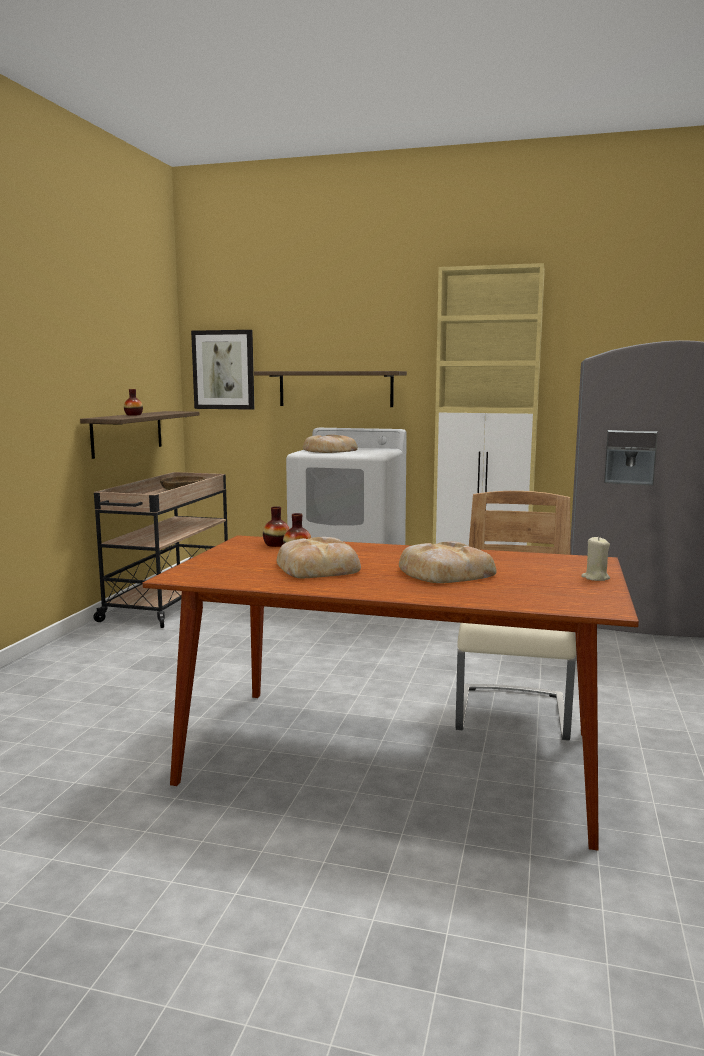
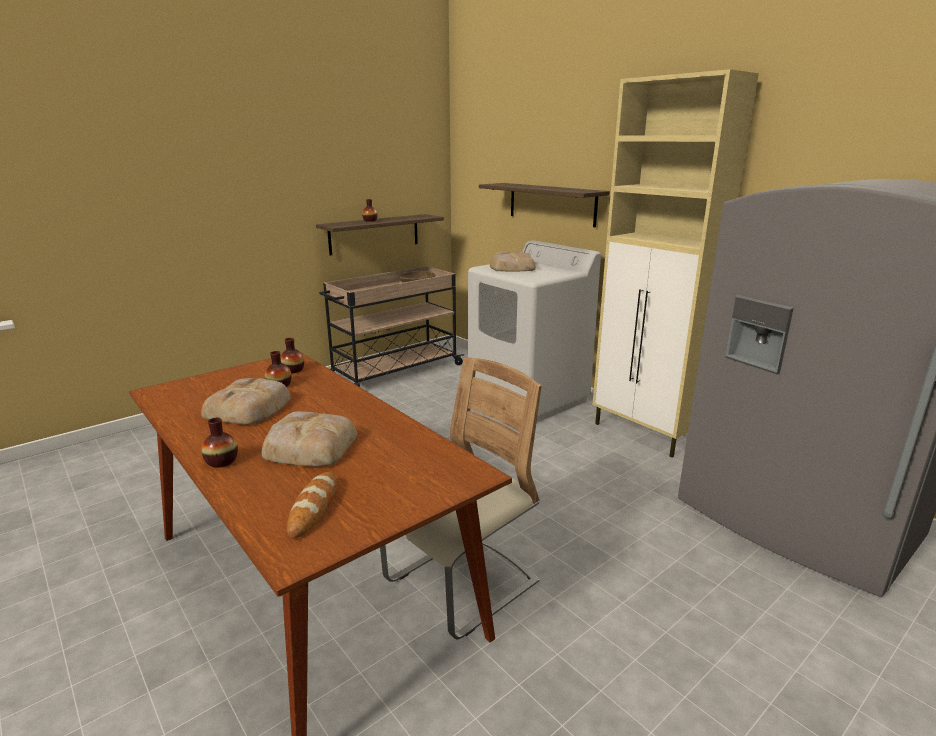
camera: 35 degrees right, 10 degrees up
(223, 370) = (475, 179): picture -> none
(403, 592) = (221, 461): none -> vase
(546, 592) = (314, 507): none -> bread
(595, 578) = (406, 503): beige candle -> none

